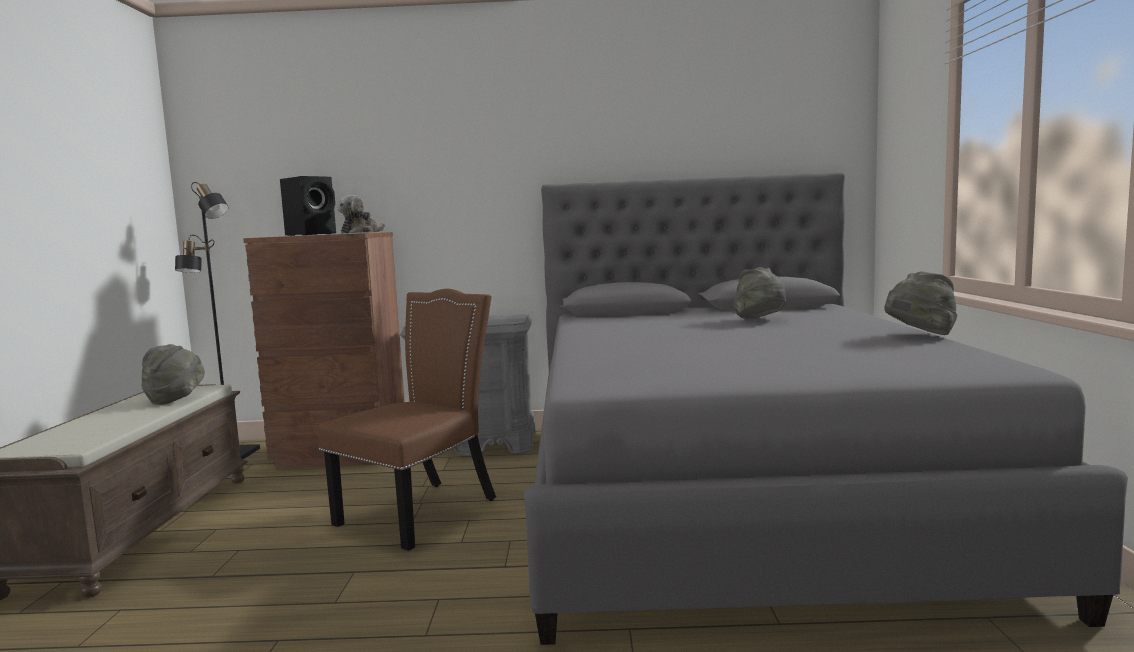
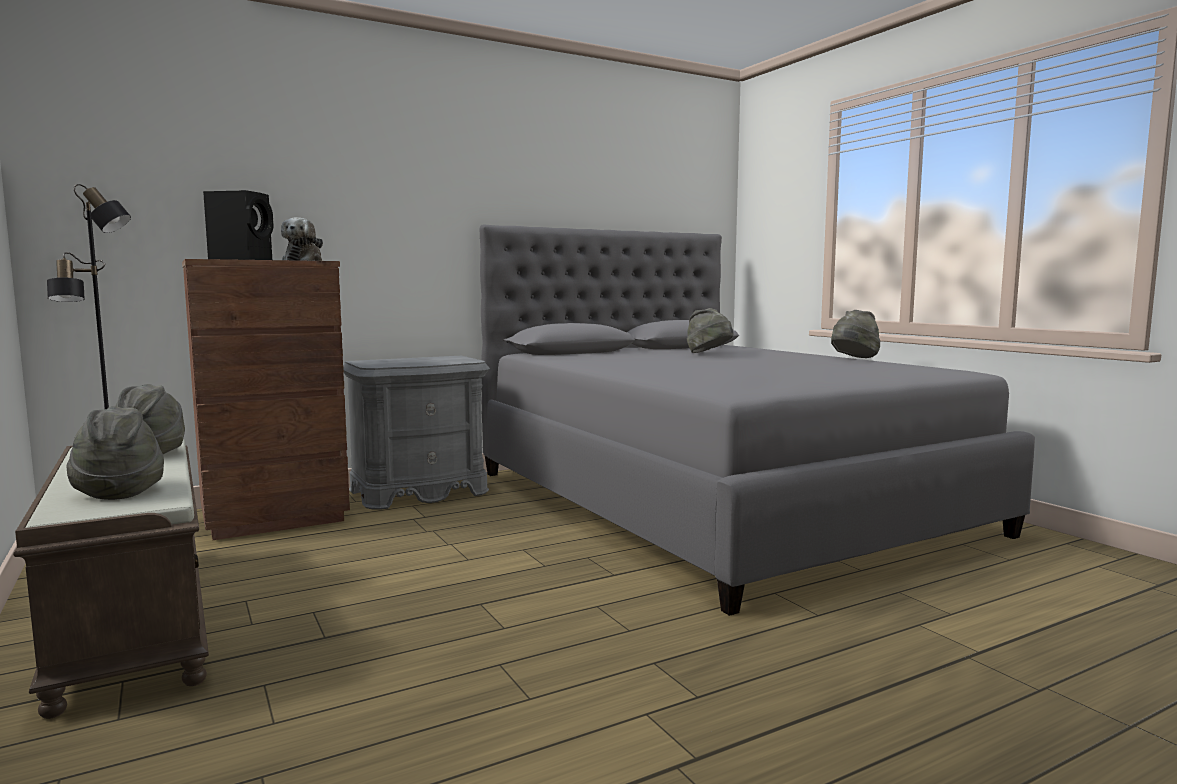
camera: 30 degrees left, 0 degrees up
(80, 434) = (119, 491): none -> grey hat
(417, 514) = (463, 553): brown chair -> none

